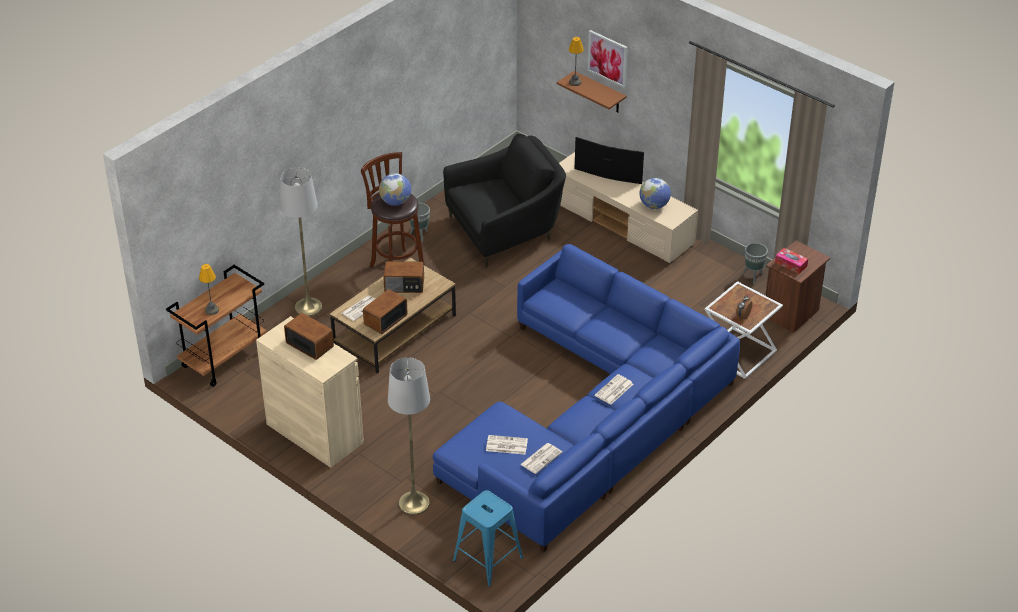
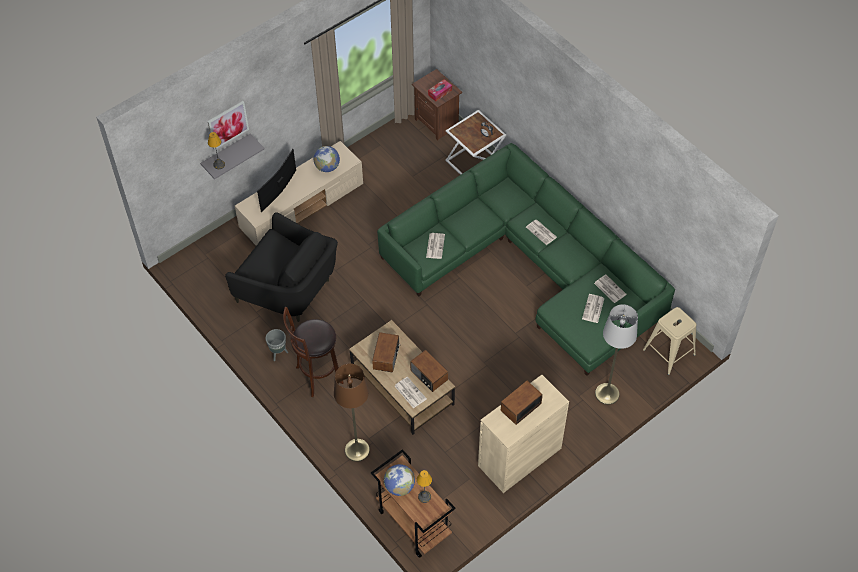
camera: 80 degrees left, 15 degrees up
(308, 307) = (357, 450): grey floor lamp -> brown floor lamp
(395, 202) = (316, 334): globe -> globe (399, 486)
(488, 559) = (669, 352): blue stool -> beige stool
(505, 231) = (289, 289): black armchair -> black armchair turned 135 degrees clockwise
(567, 303) = (435, 245): none -> newspaper
(590, 418) = (530, 266): blue sofa -> green sofa
(599, 93) = (226, 155): brown shelf -> grey shelf
(753, 276) = (389, 136): grey planter -> none

